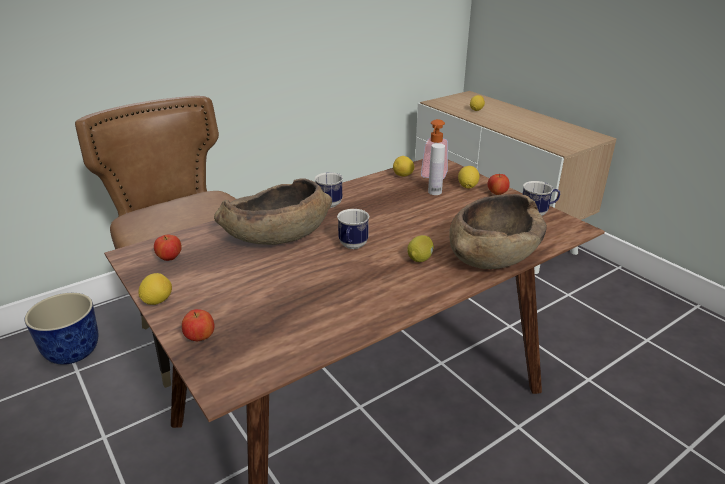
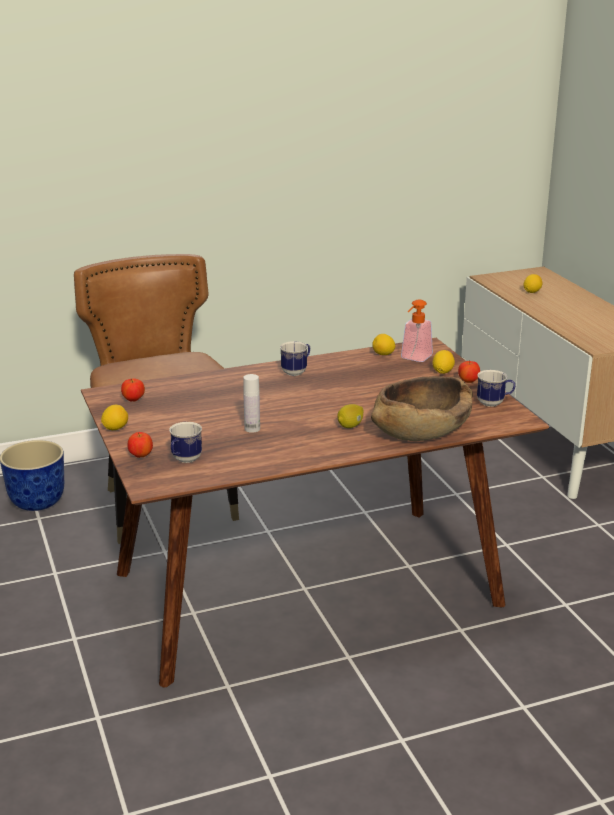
camera: 15 degrees right, 5 degrees down
(276, 234) = (232, 392): brown bowl -> none
(352, 247) = (295, 410): mug -> mug (184, 460)
(434, 192) = (405, 373): white bottle -> white bottle (252, 429)

